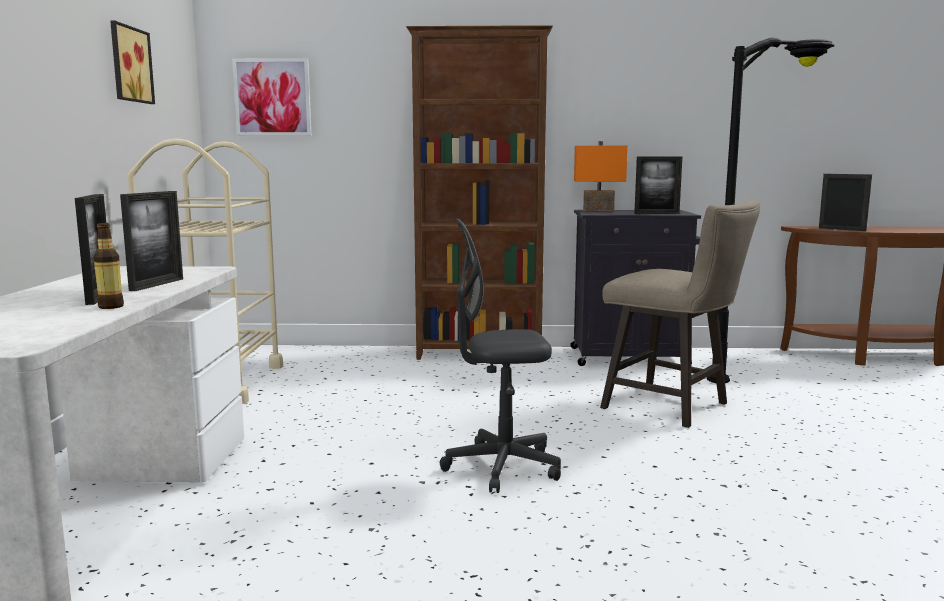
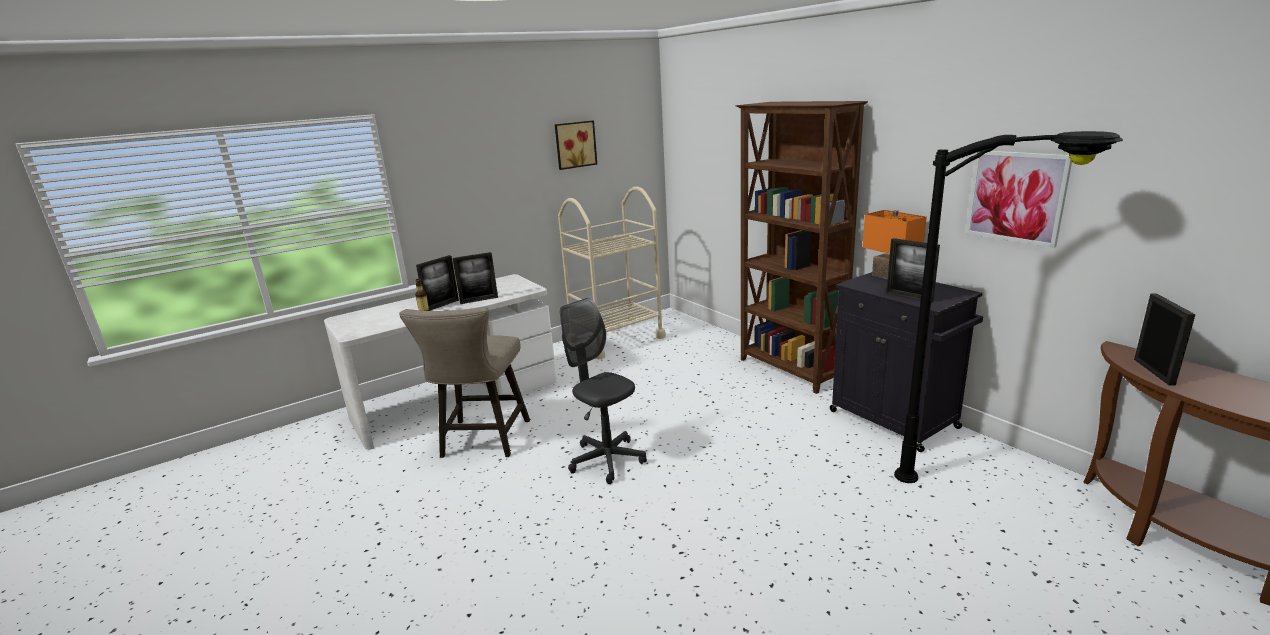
camera: 55 degrees right, 10 degrees up
(272, 97) = (695, 146): picture -> picture (1016, 197)
(674, 407) = (800, 479): beige stool -> beige stool (482, 442)

